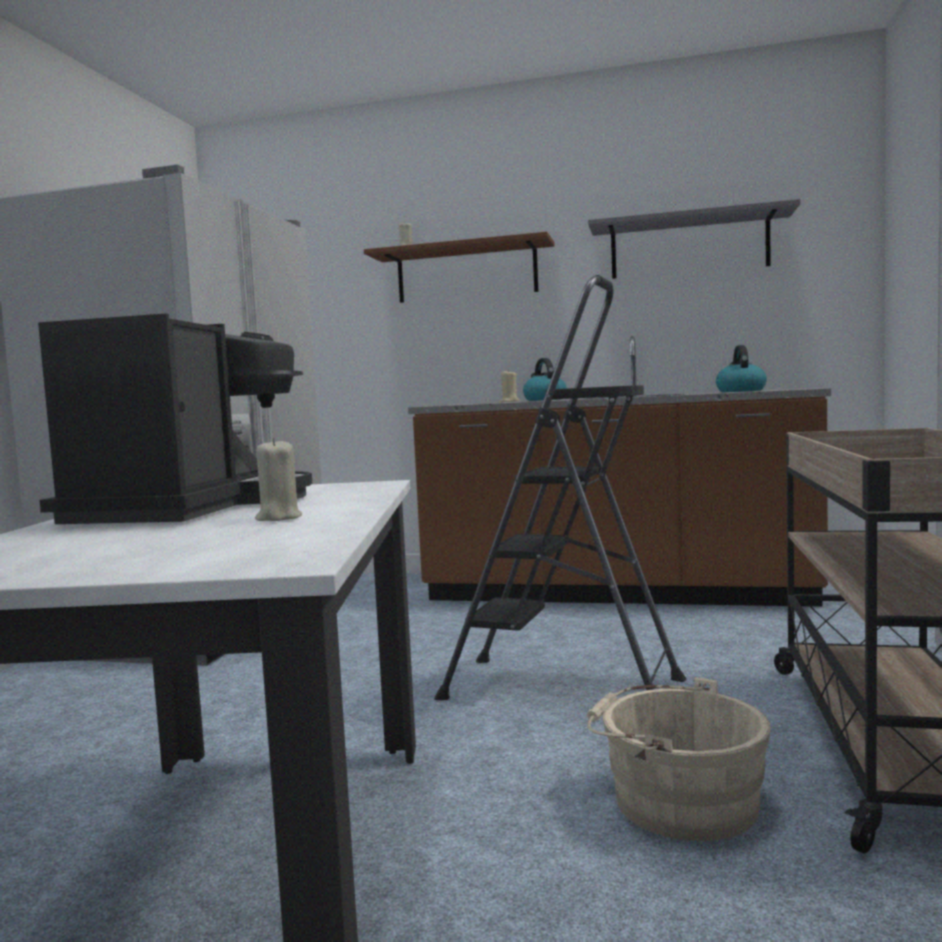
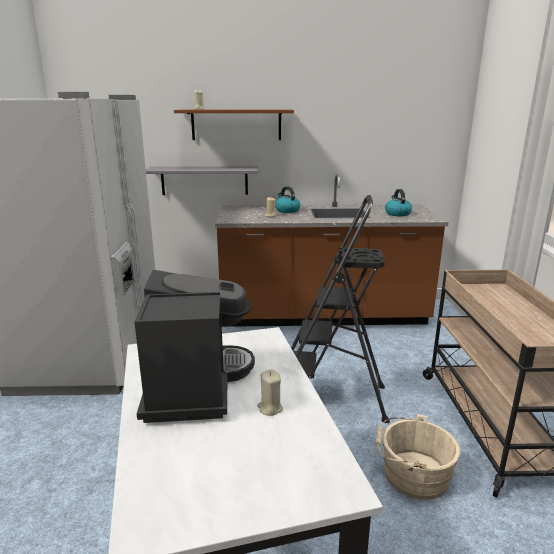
camera: 15 degrees left, 15 degrees up
(689, 247) = (370, 120): grey shelf -> grey shelf (204, 180)

